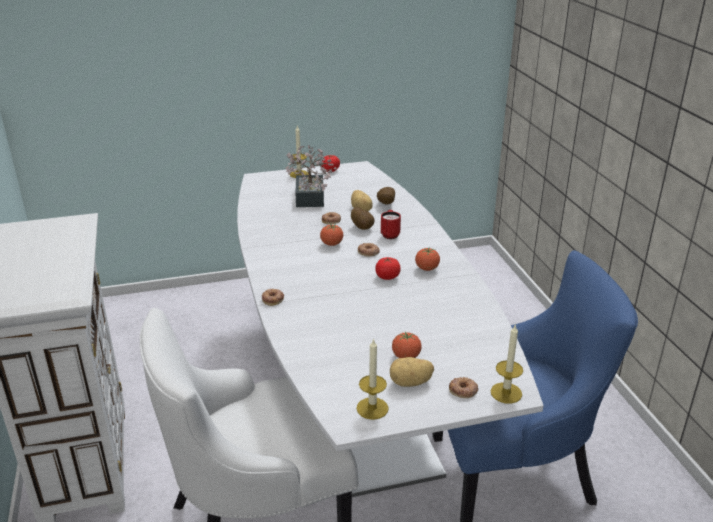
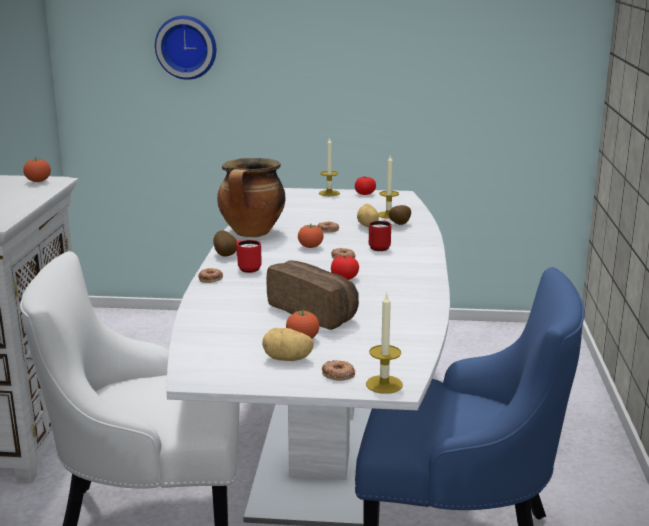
camera: 20 degrees right, 10 degrees down
(138, 47) = (187, 47): none -> wall clock
(268, 236) = (252, 233): none -> cooking pot
(296, 280) = (247, 268): none -> red mug
(309, 200) = (320, 213): potted plant -> none
(363, 227) = (356, 239): potato -> potato (226, 255)
(372, 408) = (228, 371): candle -> candle (388, 215)
(392, 322) = (315, 312): none -> bread
(427, 269) = (394, 278): tomato -> tomato (38, 181)

